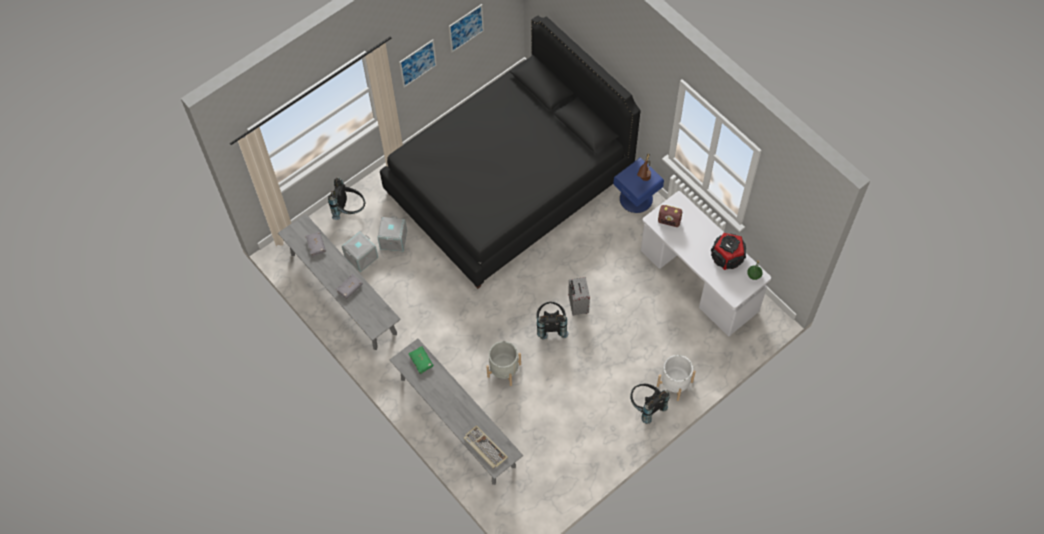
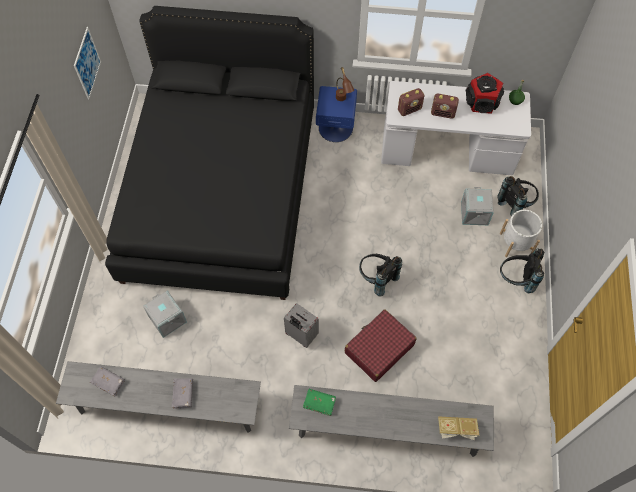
camera: 45 degrees left, 0 degrees up
(349, 210) = (99, 326): black backpack -> black backpack (515, 205)
(361, 258) = (153, 359): grey storage box -> grey storage box (475, 213)
(417, 63) = (69, 125): picture -> none
(484, 448) = (456, 430): keyboard -> book
(504, 370) = (379, 349): grey planter -> red suitcase
(577, 305) = (379, 245): grey suitcase -> grey suitcase (301, 335)
(690, 242) = (443, 113): none -> radio

